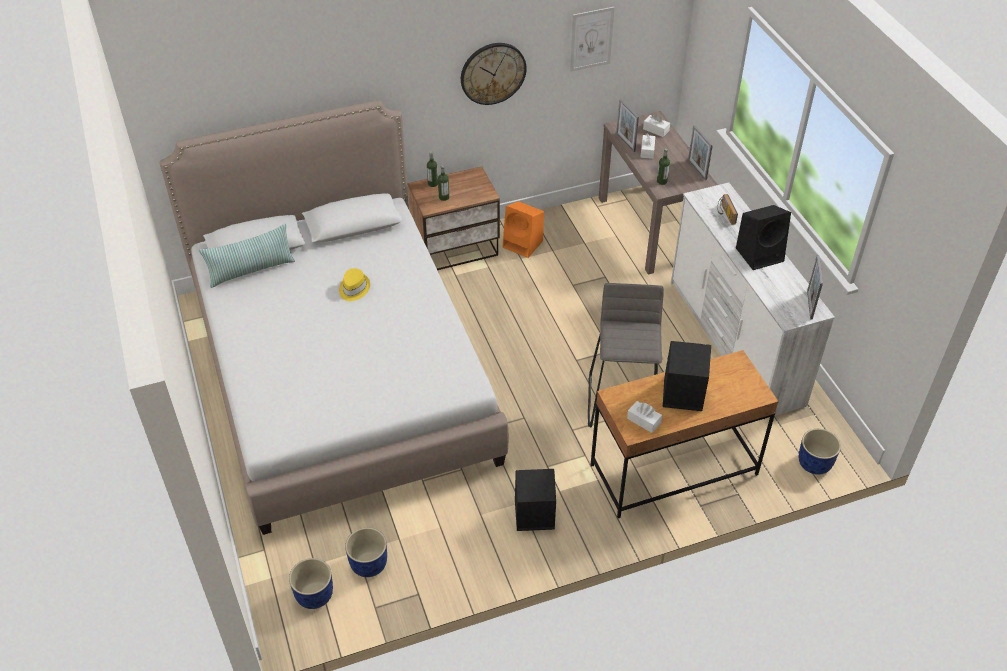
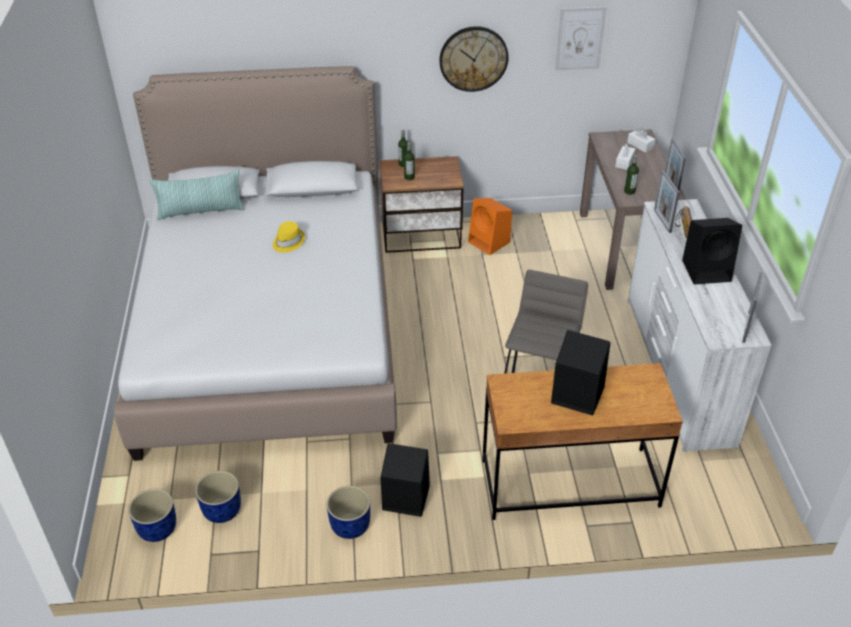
camera: 15 degrees right, 5 degrees down
(625, 142) = (604, 151): picture frame -> picture frame (662, 221)
(643, 421) = (525, 413): white tissue box -> none
(814, 463) = (729, 508): blue planter -> blue planter (350, 525)

